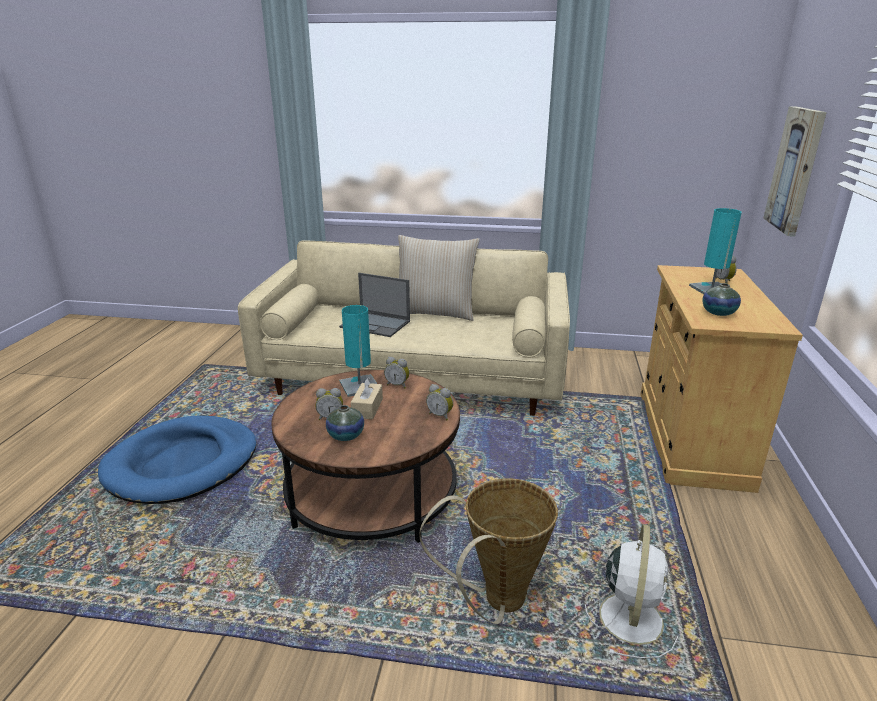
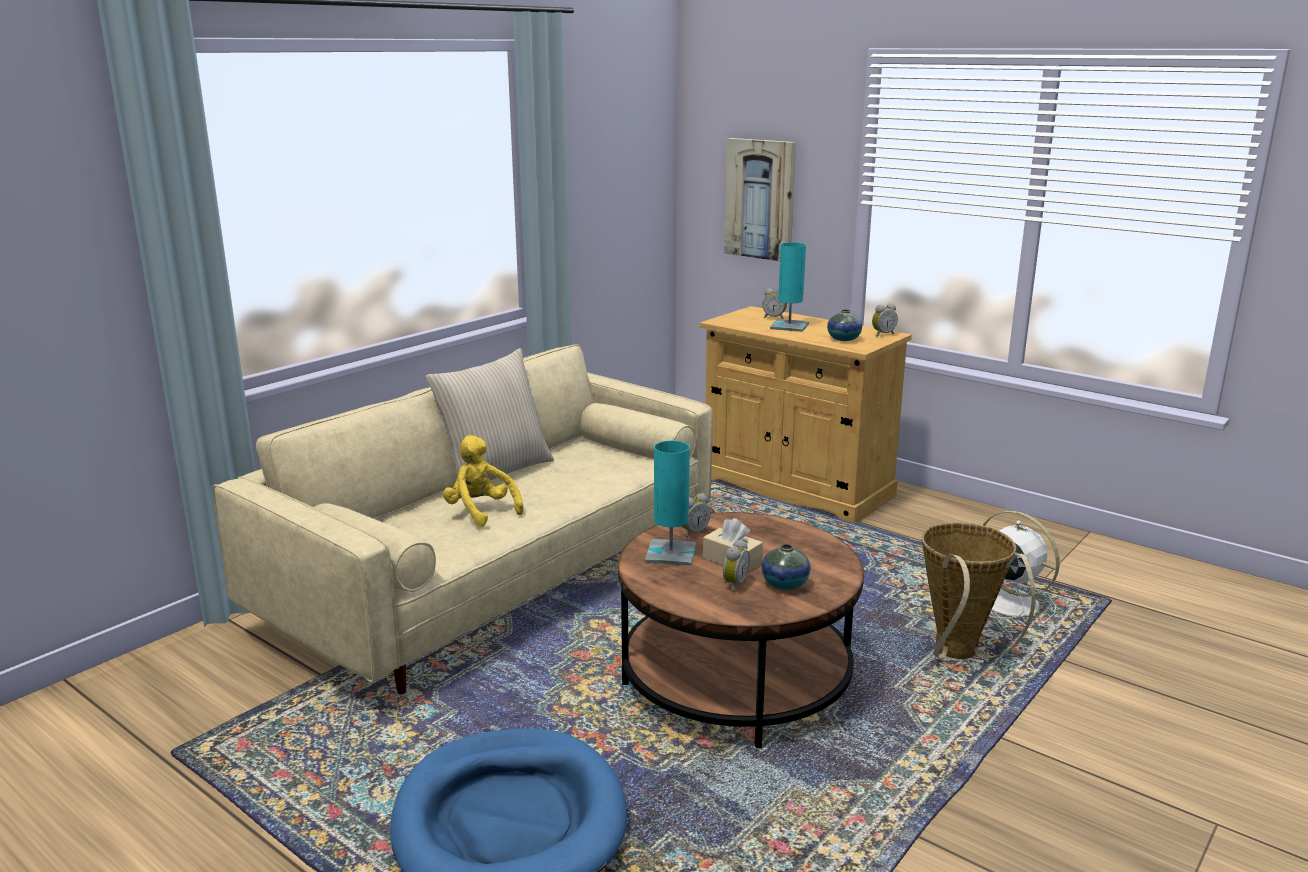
camera: 60 degrees left, 5 degrees down
(376, 324) = (481, 512): laptop -> yellow plush toy
(440, 415) = (787, 528): alarm clock -> alarm clock (882, 334)

